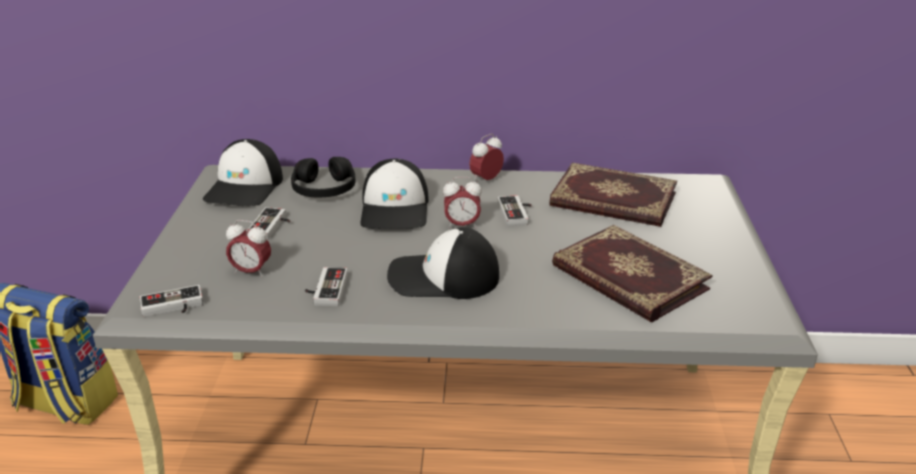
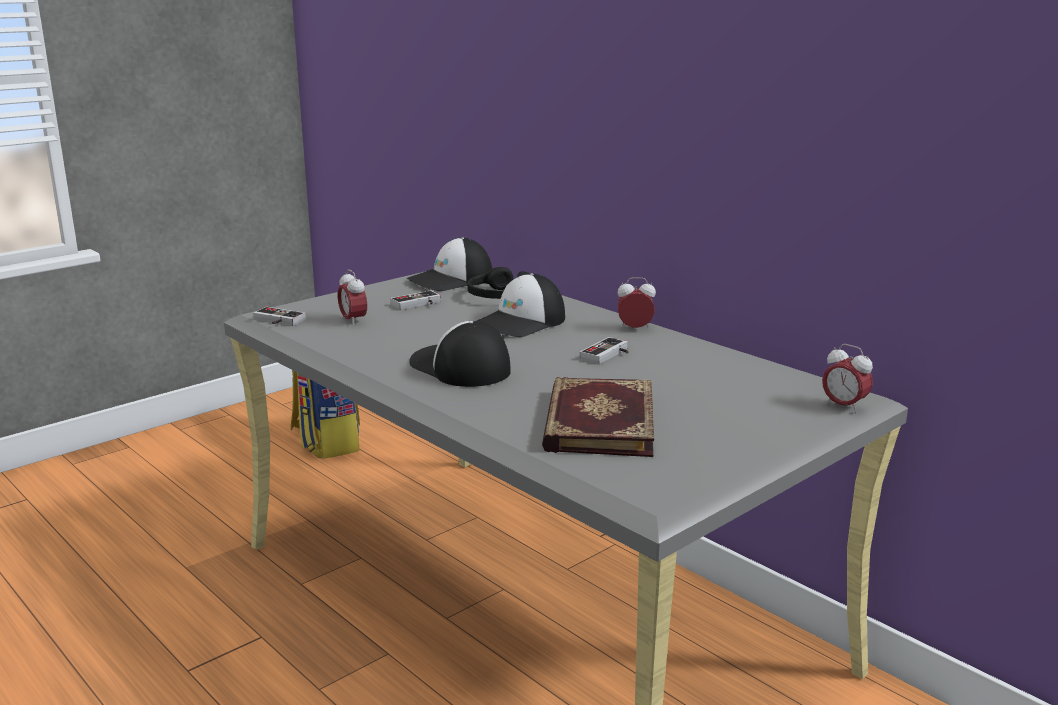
camera: 45 degrees right, 10 degrees down
(325, 290) = (372, 345): game controller -> none
(462, 225) = (546, 347): alarm clock -> alarm clock (844, 407)
(612, 201) = (715, 376): book -> none

